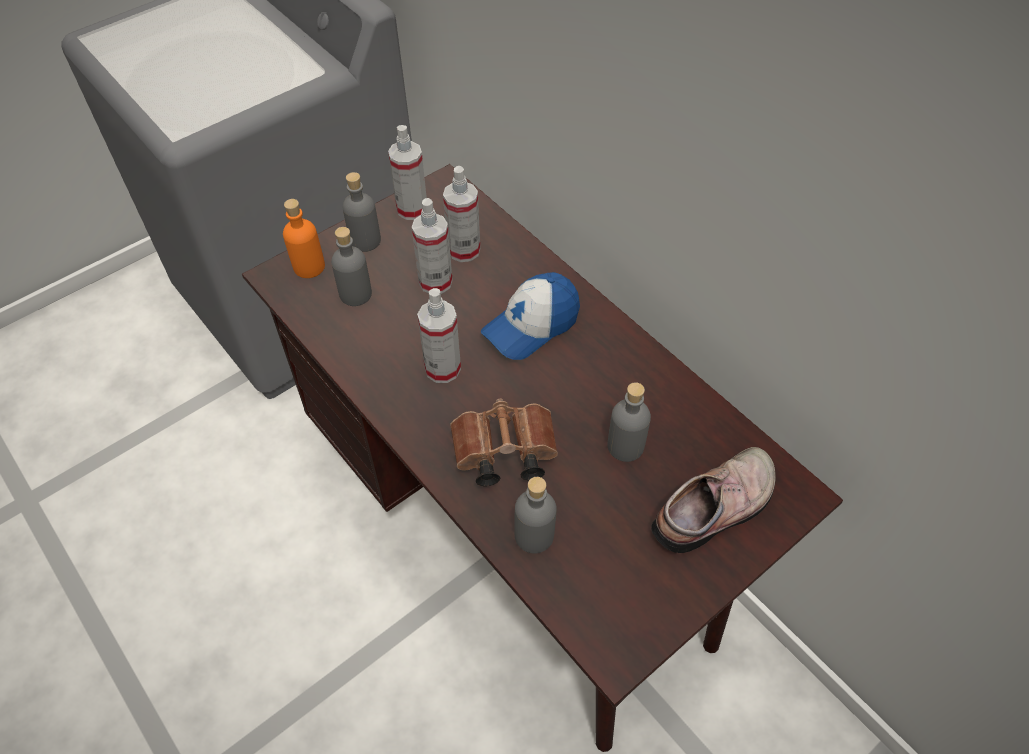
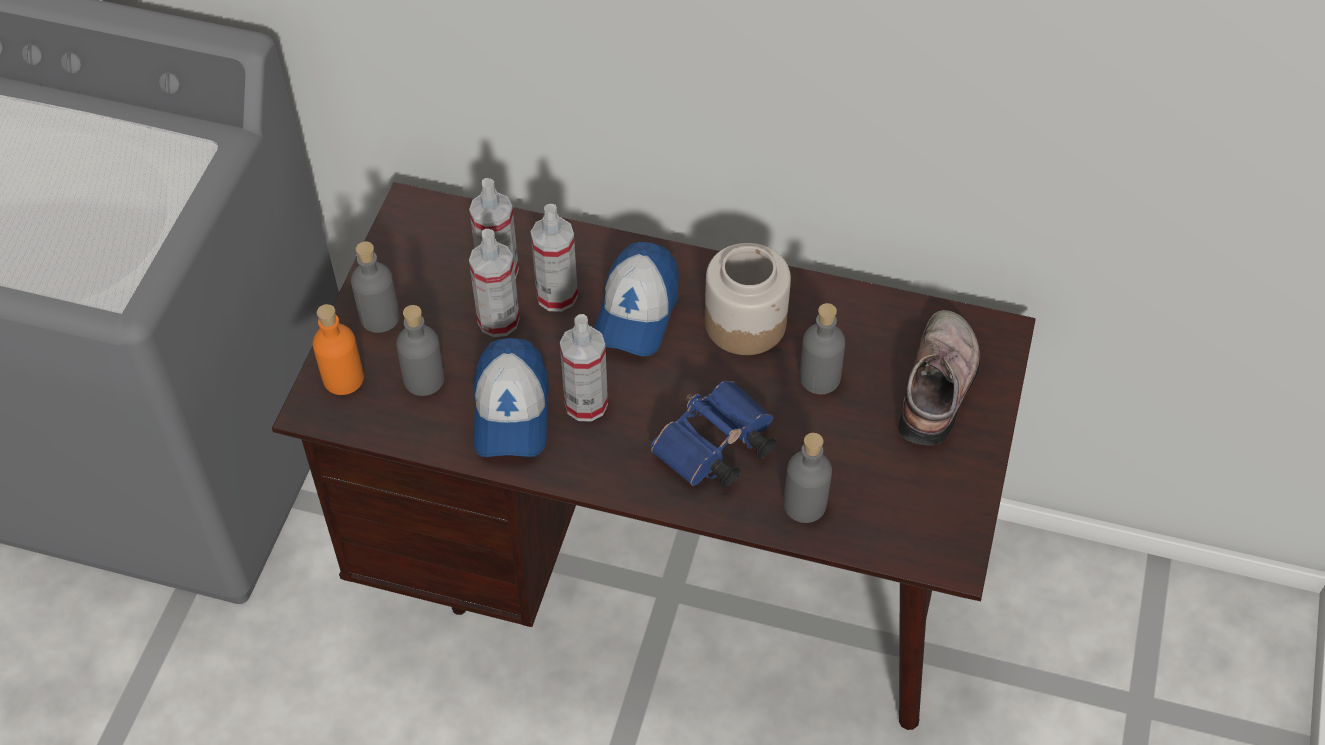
camera: 35 degrees left, 0 degrees up
(390, 346) = (511, 411): none -> cap
(412, 209) = (399, 255): spray bottle -> spray bottle (557, 295)
(501, 453) = (714, 450): brown binoculars -> blue binoculars
(603, 374) = (745, 322): none -> jar

